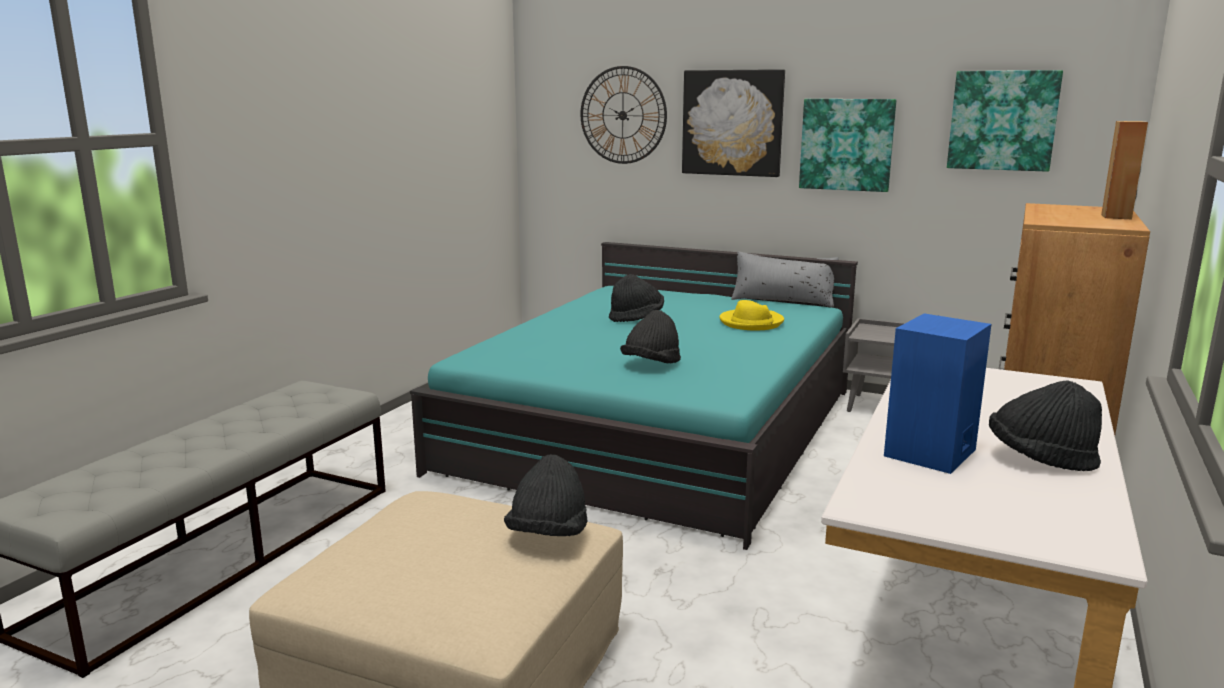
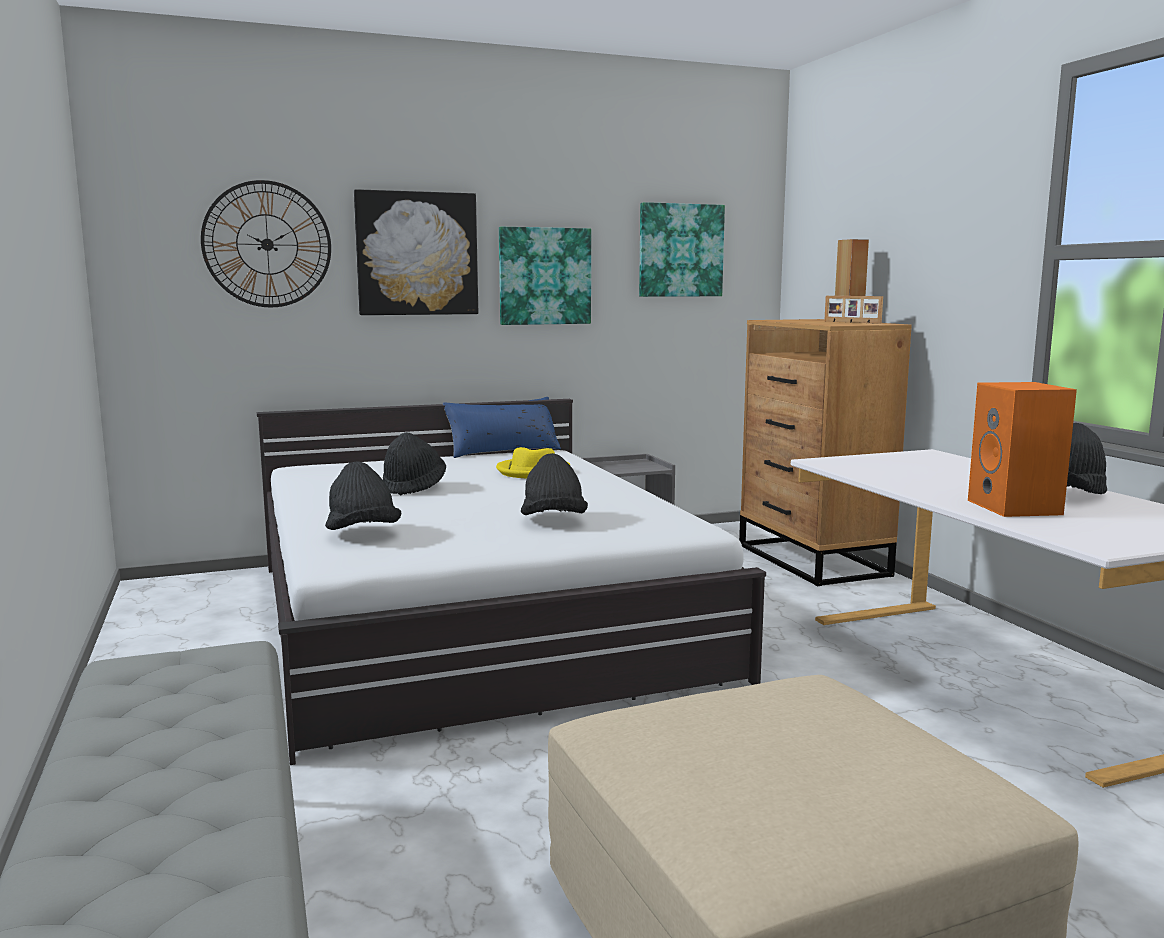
camera: 45 degrees left, 5 degrees down
(548, 534) = (821, 695): black hat -> black hat (362, 533)
(659, 428) = (472, 617): turquoise bed -> white bed
(783, 300) = (503, 451): grey pillow -> blue pillow
(931, 454) = (1017, 508): blue speaker -> orange speaker
(1099, 219) = (851, 322): none -> picture frame

